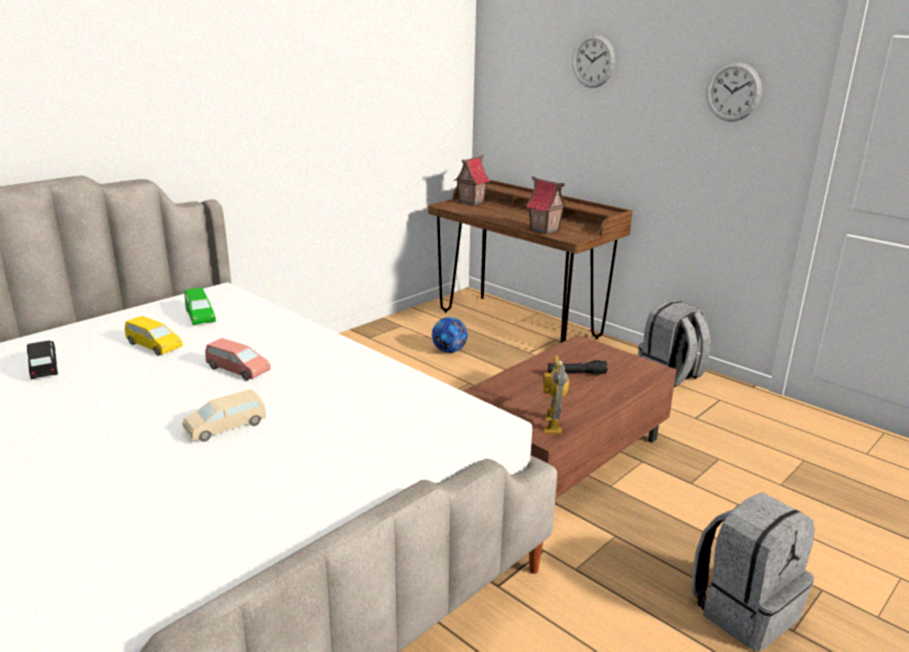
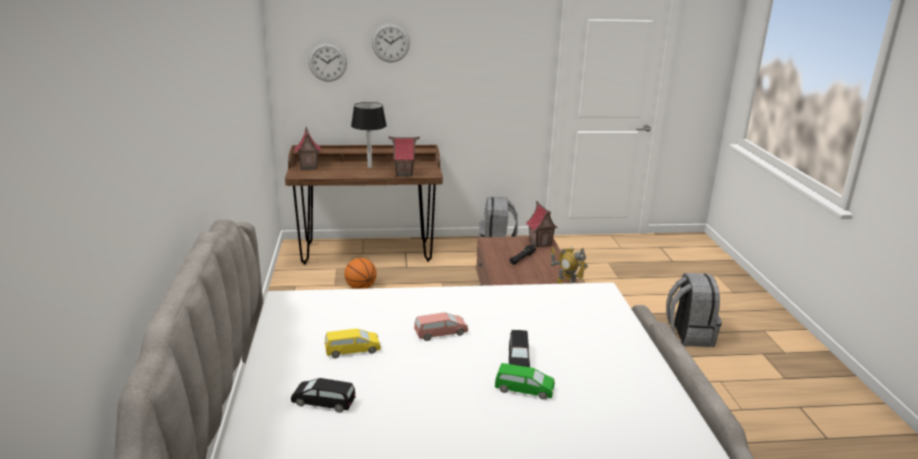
camera: 50 degrees left, 0 degrees up
(200, 316) = (323, 319): green toy car -> green toy car (524, 389)
(226, 427) = (518, 360): beige toy car -> black toy car
(449, 351) = (360, 287): football -> basketball
(527, 216) = (369, 167): none -> black table lamp
(640, 369) = (540, 243): none -> toy house
(733, 92) = (500, 56): wall clock -> wall clock (327, 62)

